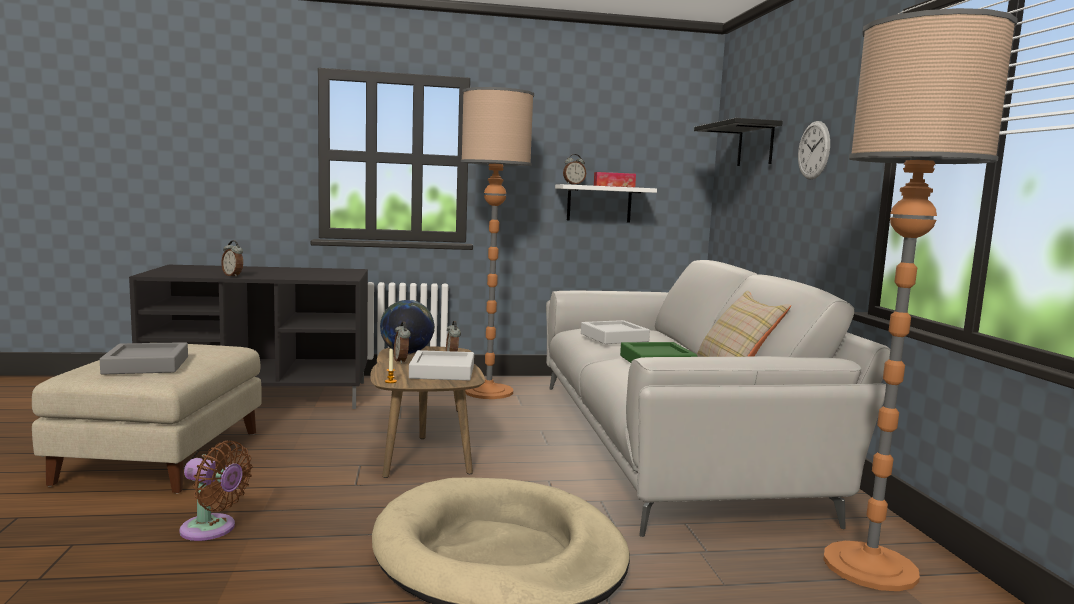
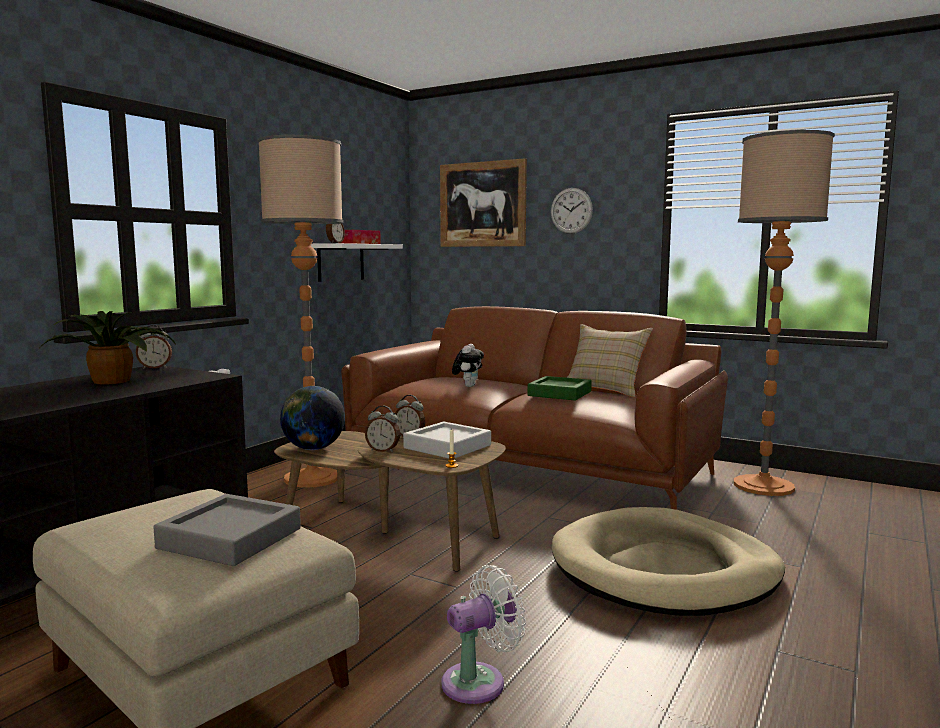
camera: 50 degrees left, 0 degrees up
(212, 529) = (479, 681): brown fan -> white fan
(233, 276) = (72, 401): alarm clock -> alarm clock (155, 368)
(300, 272) = (114, 381): none -> potted plant
(614, 338) = (468, 386): grey tray -> plush toy
(670, 442) = (530, 464): grey sofa -> brown sofa
(755, 145) = (482, 204): black shelf -> picture

